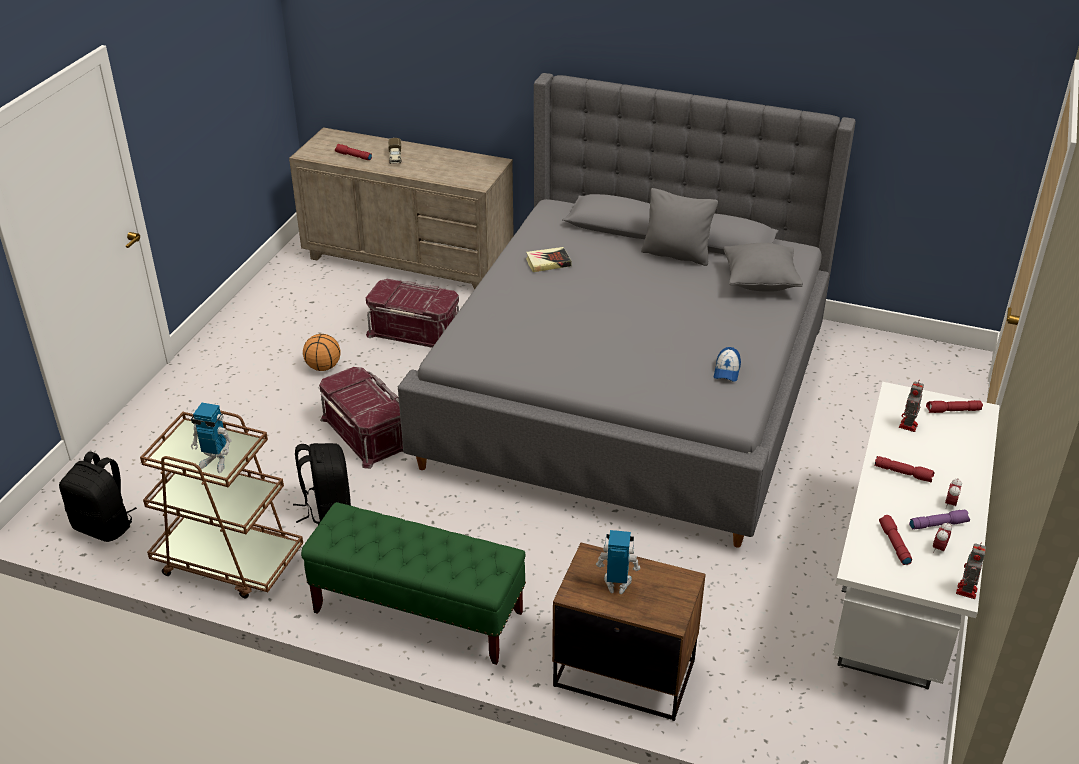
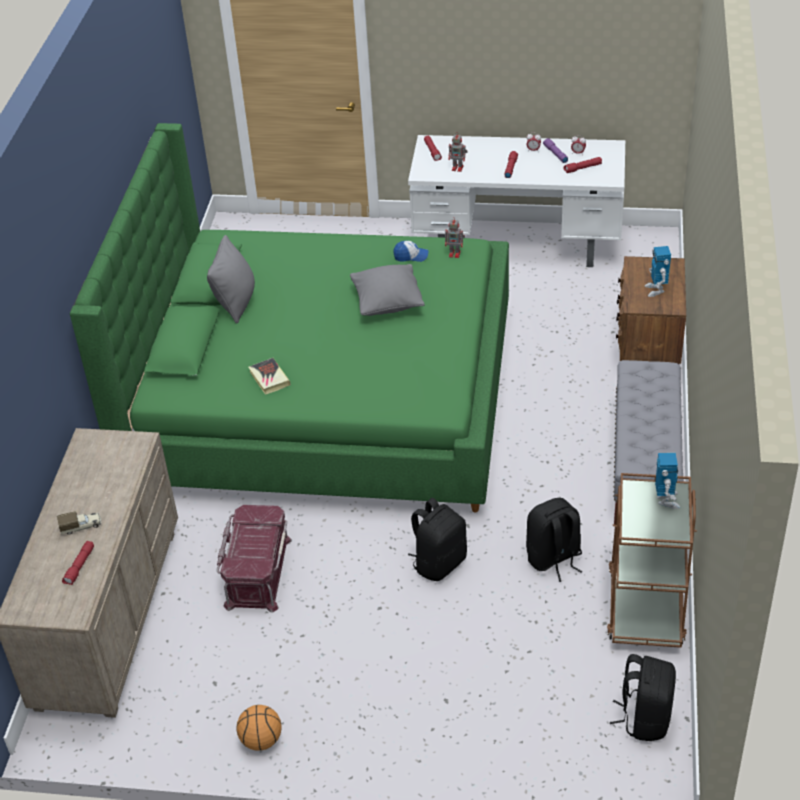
camera: 100 degrees left, 5 degrees up
(323, 367) = (341, 630): basketball -> basketball (262, 740)
(366, 433) = (439, 563): red storage box -> black backpack
(417, 612) = (644, 469): green bench -> grey bench
(631, 391) = (322, 398): grey bed -> green bed
(760, 283) = (273, 252): grey pillow -> grey pillow (387, 304)
(966, 592) = (610, 143): toy robot -> toy robot (455, 254)

